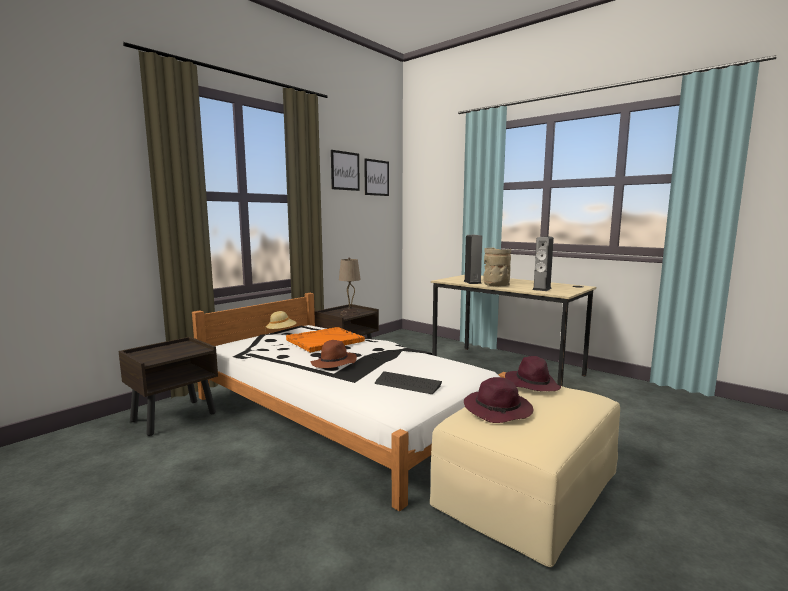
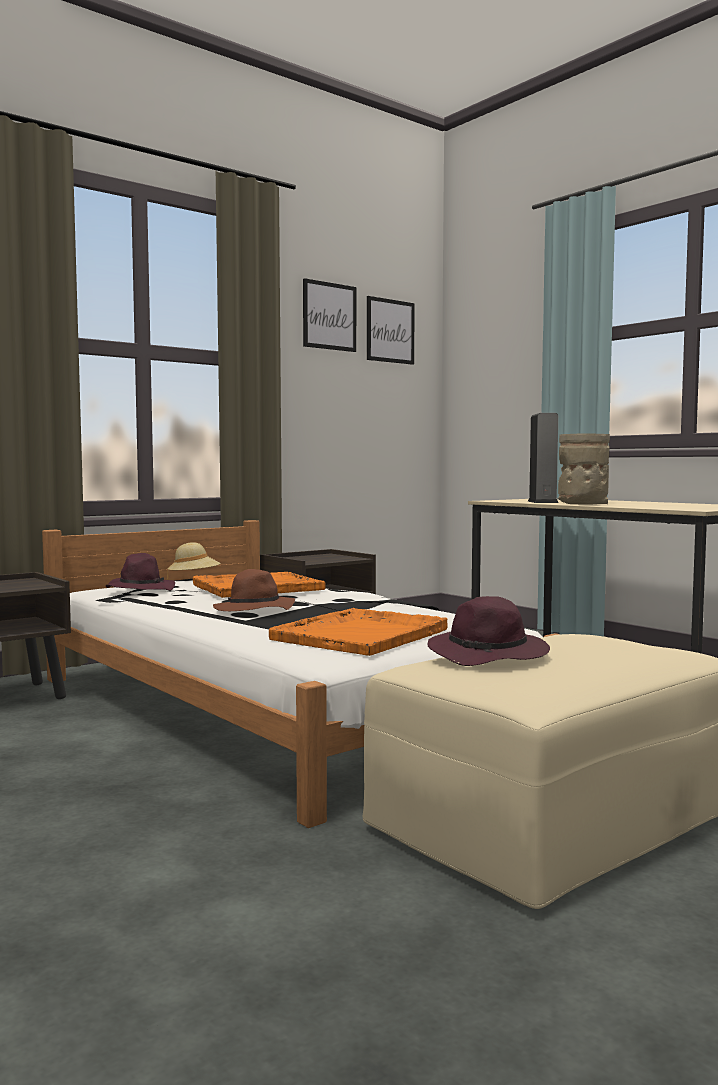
camera: 10 degrees right, 5 degrees down
(349, 313) = (322, 559): beige table lamp -> none
(407, 384) = (362, 634): keyboard -> orange tray
(531, 384) = (579, 634): purple hat -> purple hat (140, 589)
(542, 289) = (665, 506): speaker -> none

